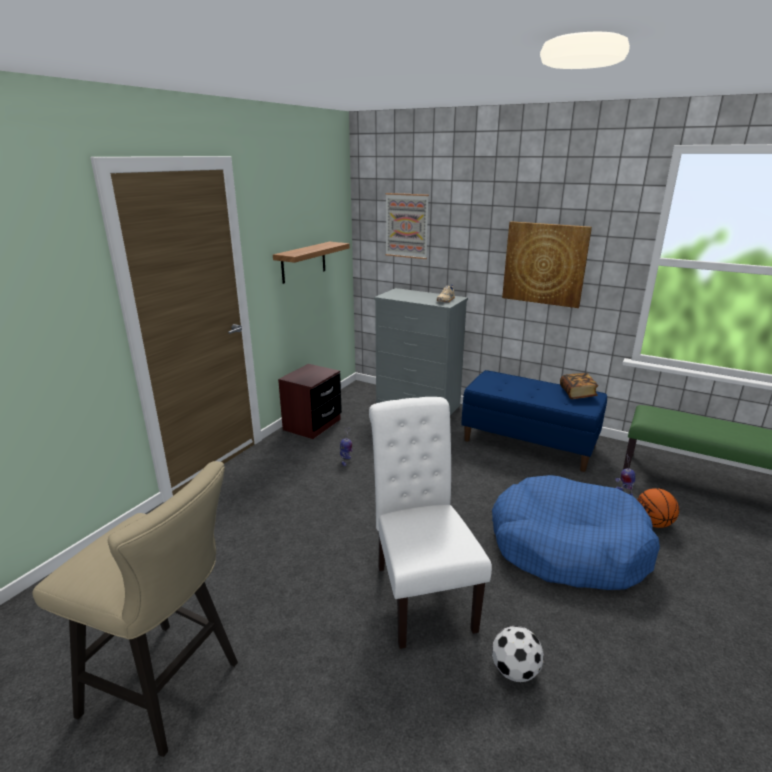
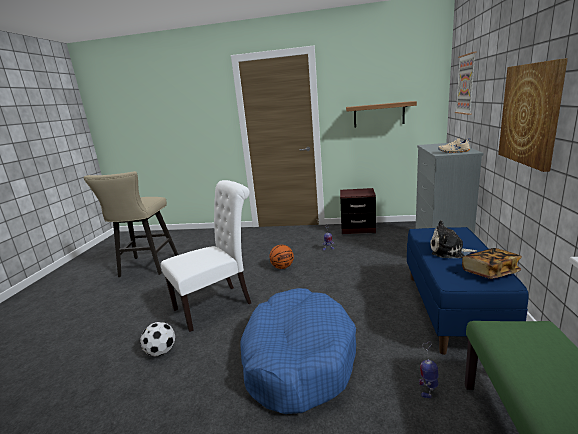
camera: 70 degrees right, 5 degrees down
(531, 392) = (449, 251): none -> plush toy
(653, 523) = (384, 420): basketball -> basketball (282, 267)

